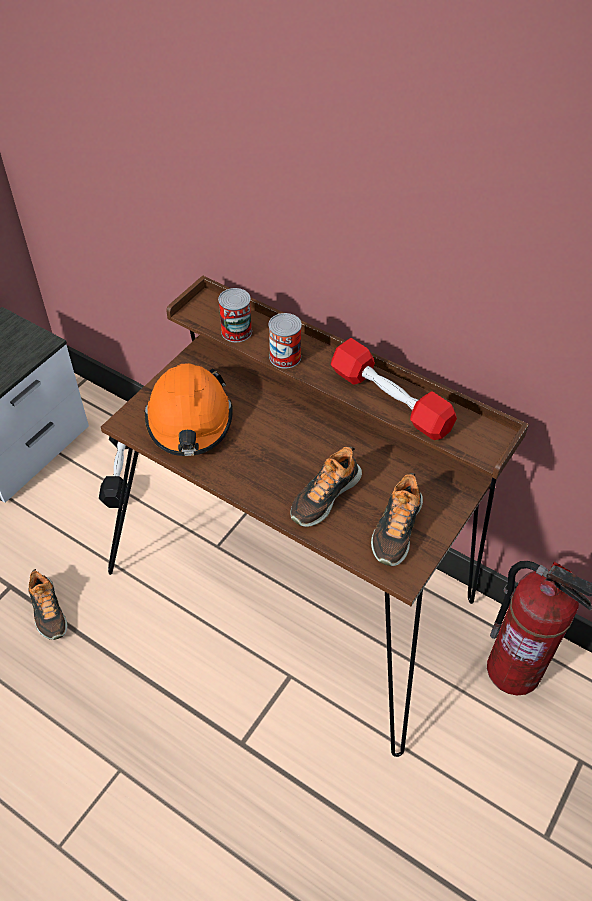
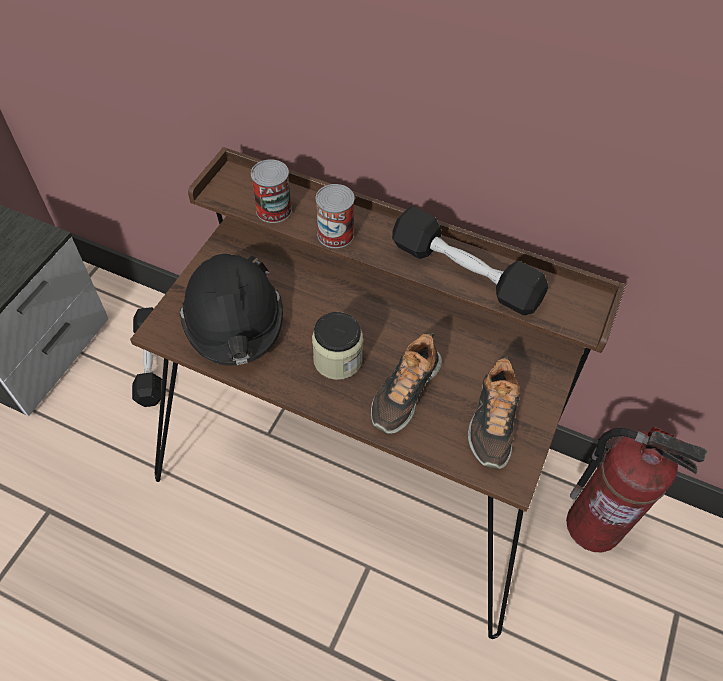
camera: 10 degrees left, 5 degrees up
(48, 611) = (95, 533): shoe -> none
(189, 420) = (234, 319): orange hard hat -> black hard hat
(272, 463) = (337, 359): none -> jar
(390, 400) = (464, 273): red dumbbell -> black dumbbell

